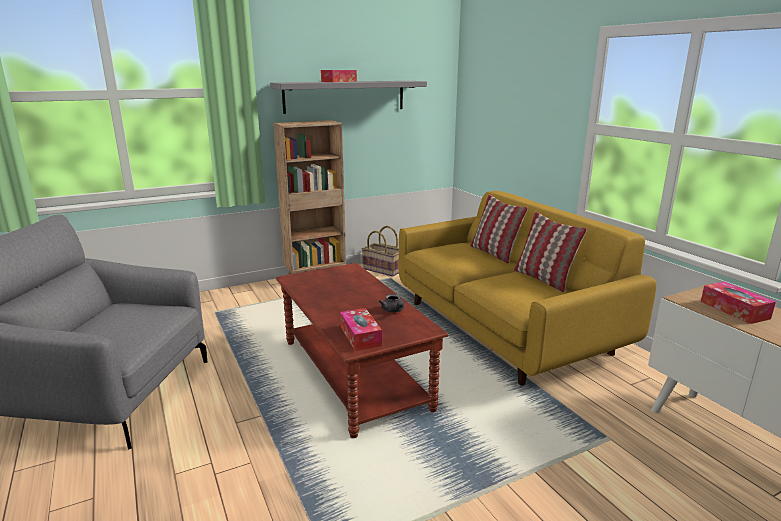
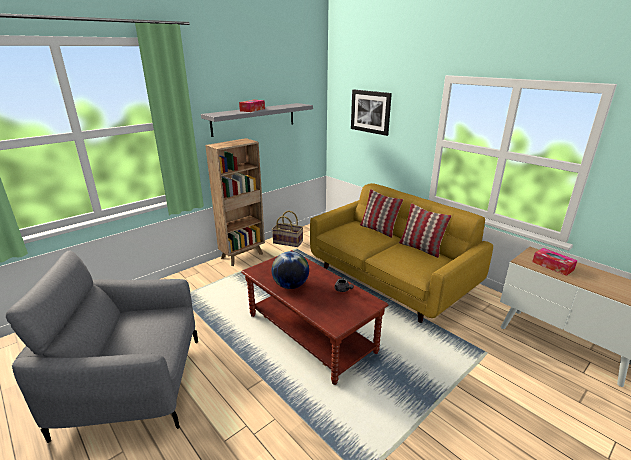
camera: 15 degrees left, 5 degrees up
(326, 298) = (290, 285): none -> globe
(360, 336) = (334, 316): tissue box -> none
(506, 91) = (370, 112): none -> picture

